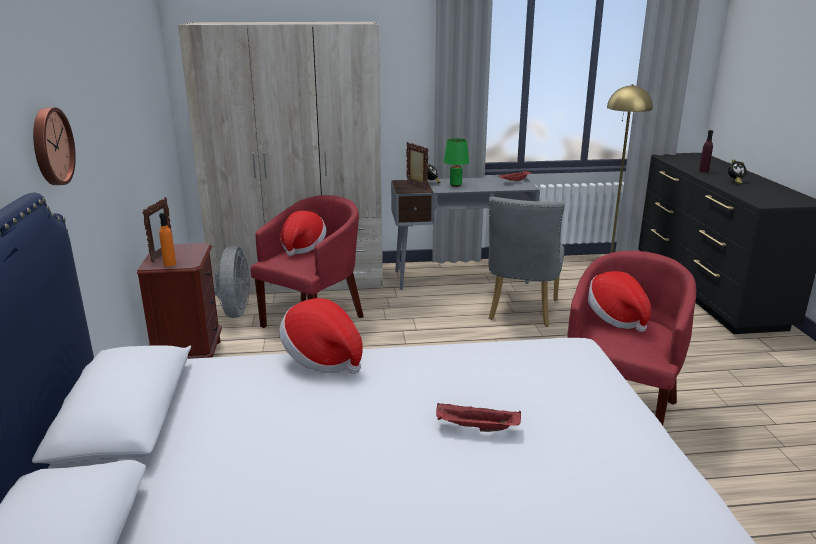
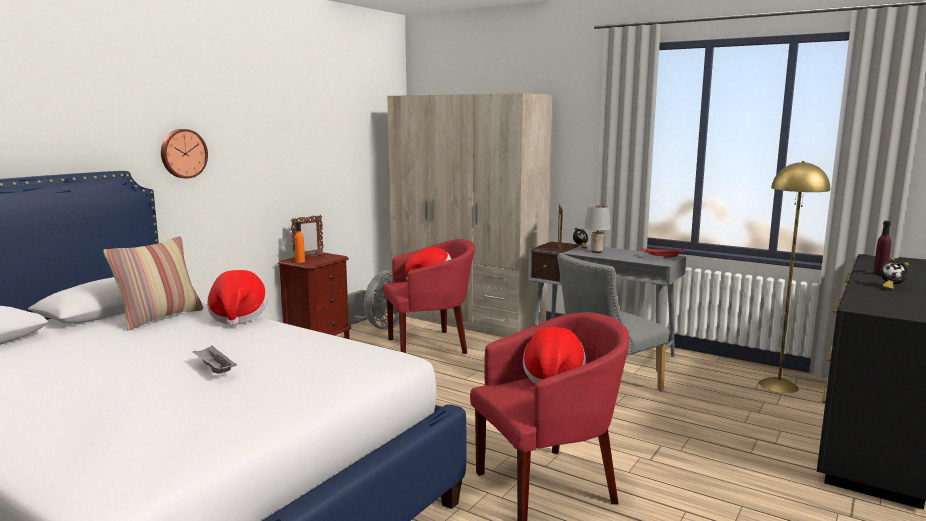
camera: 40 degrees right, 10 degrees down
(231, 396) = (160, 317): none -> pillow
(456, 185) = (596, 251): green table lamp -> grey table lamp
(476, 428) = (214, 369): red tray -> grey tray

